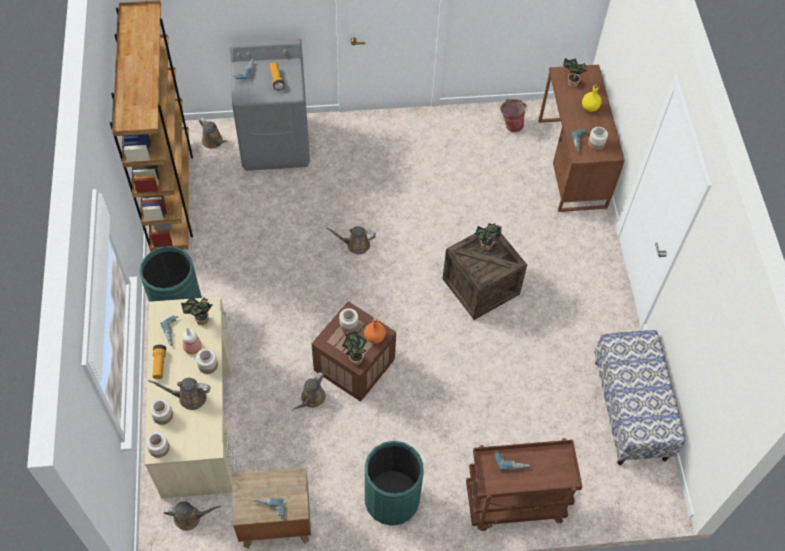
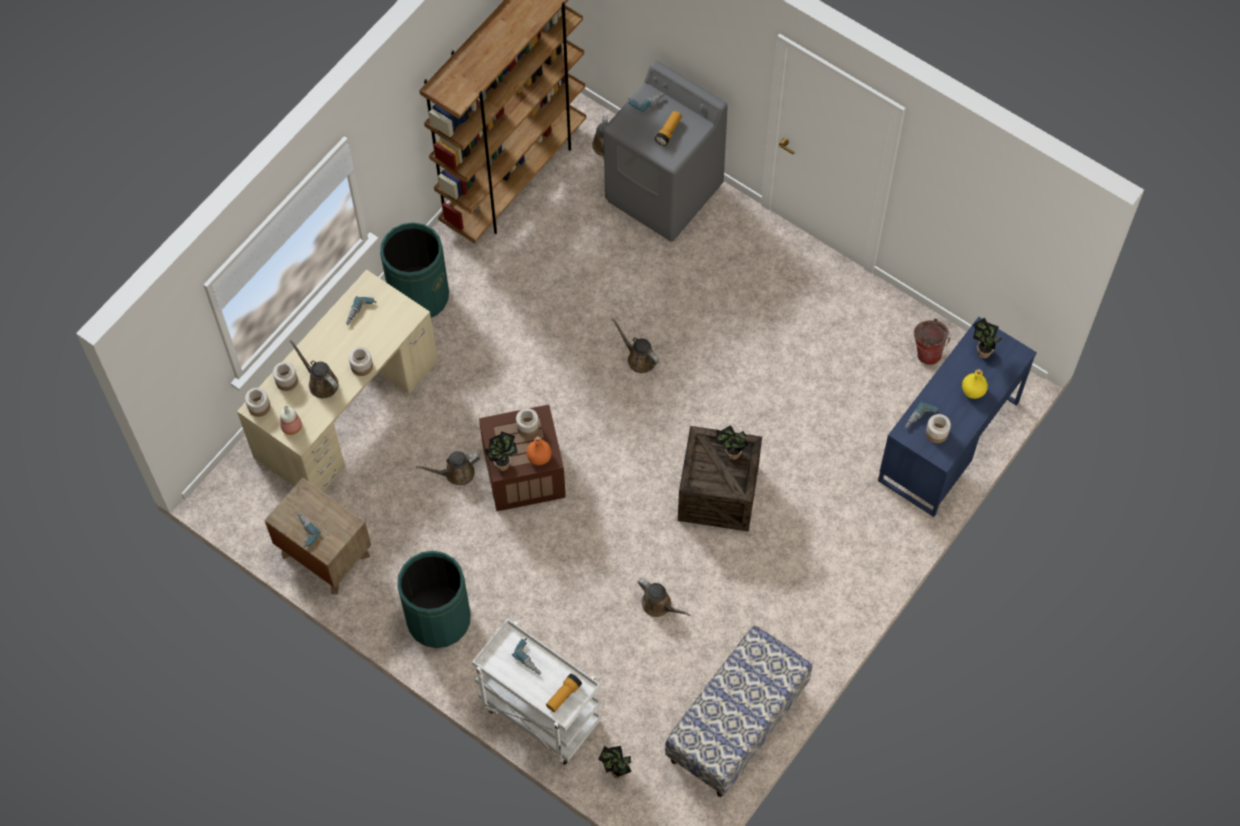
camera: 45 degrees right, 5 degrees up
(159, 364) = (323, 334): flashlight -> flashlight (563, 695)
(190, 517) = (261, 493): brown watering can -> brown watering can (659, 605)
(192, 347) = (363, 340): bottle -> bottle (291, 426)
(200, 320) = (392, 321): potted plant -> potted plant (616, 771)
(513, 504) = (539, 714): brown cart -> white cart
(571, 163) = (948, 441): brown desk -> blue desk

